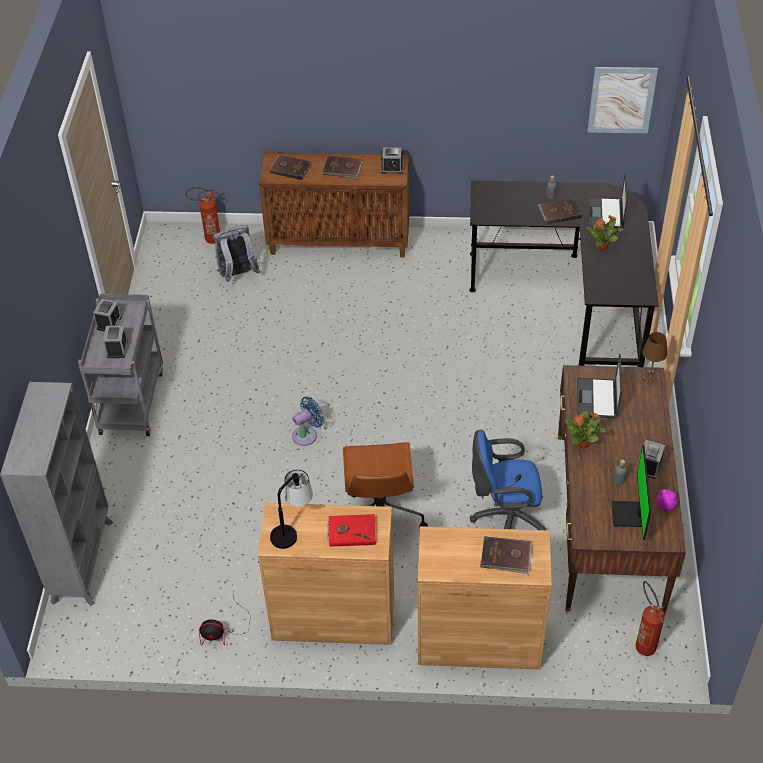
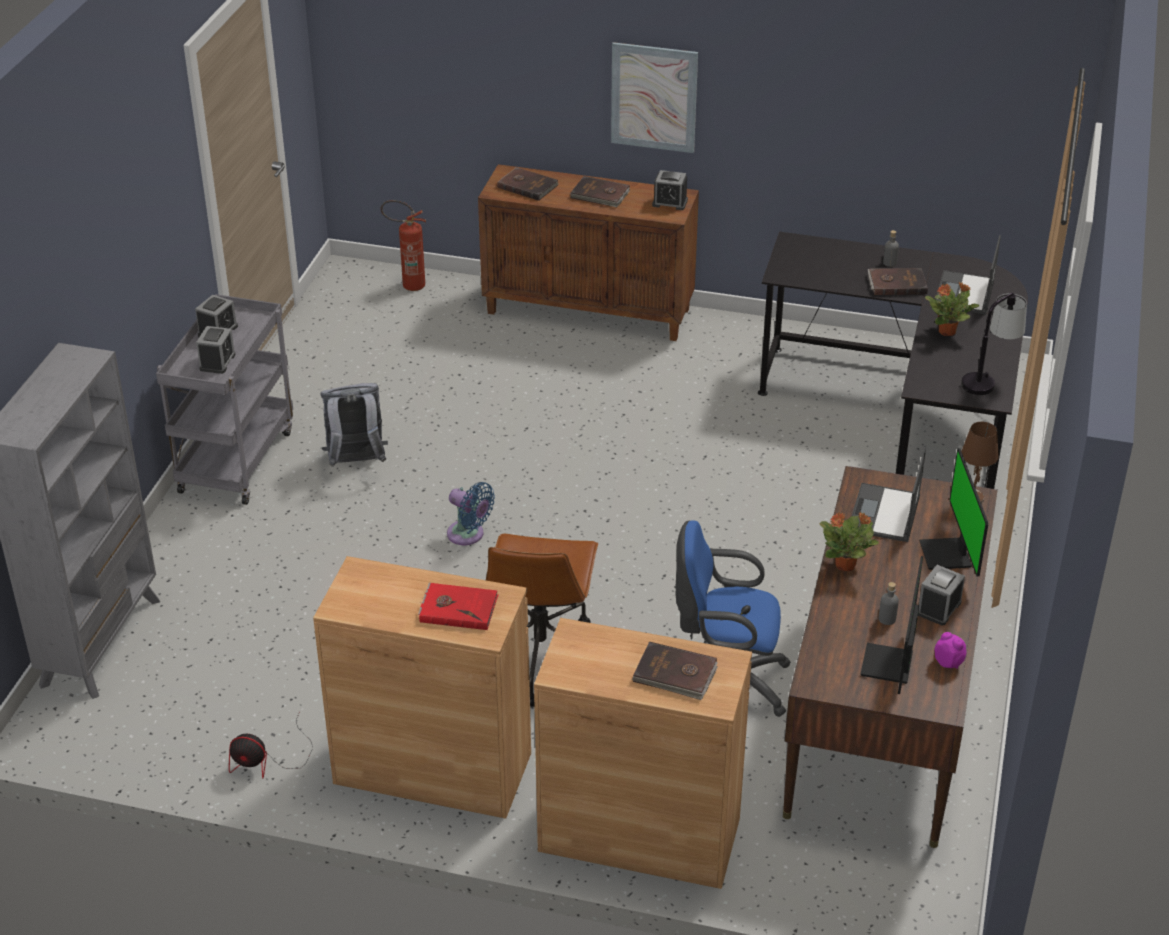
camera: 10 degrees right, 10 degrees down
(238, 275) = (434, 332): grey backpack -> grey backpack (356, 462)
(292, 529) = (373, 593): table lamp -> table lamp (988, 379)
(307, 434) = (468, 535): blue fan -> blue fan turned 60 degrees clockwise
(621, 100) = (1009, 136): picture -> picture (654, 97)
(643, 643) = (891, 880): fire extinguisher -> none
(645, 424) = (948, 555): none -> monitor

